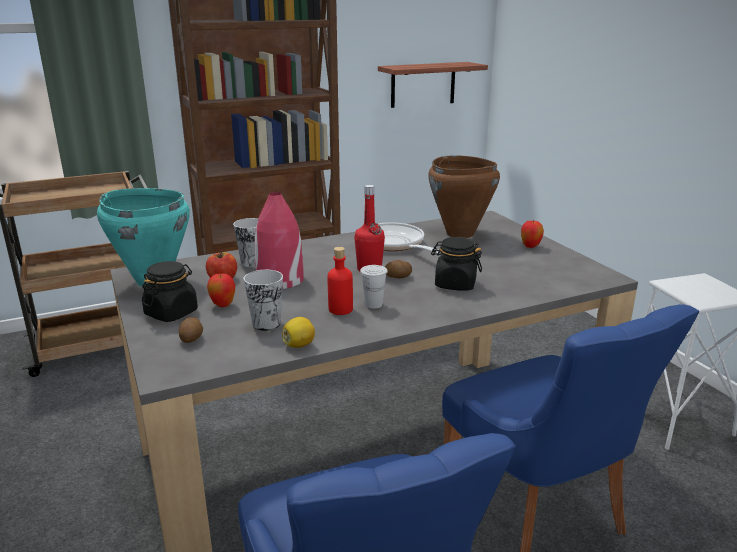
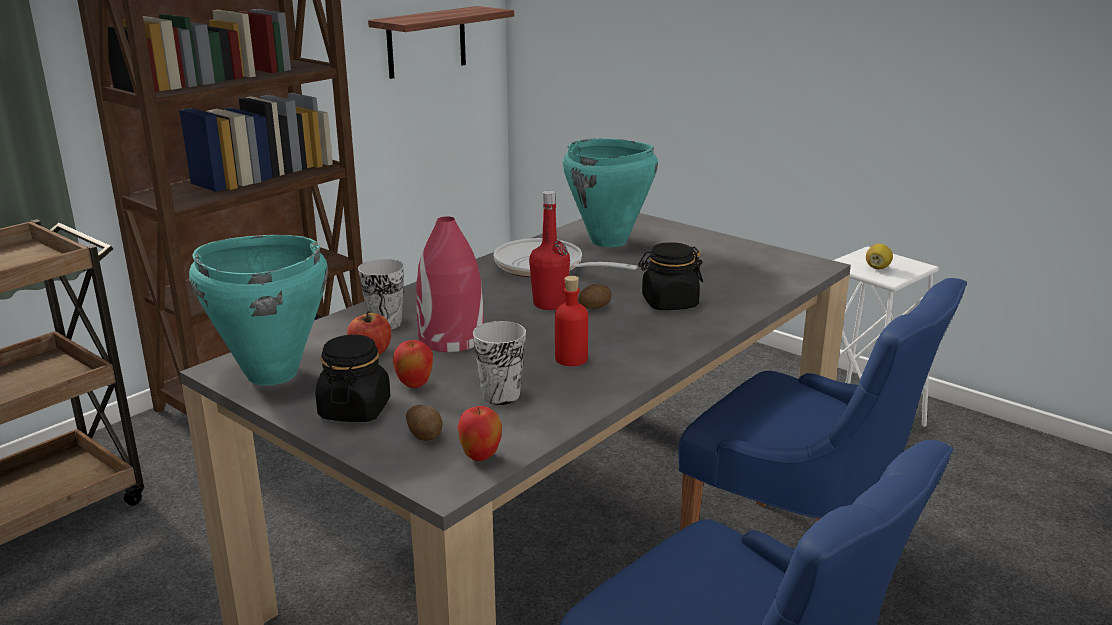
camera: 25 degrees left, 0 degrees up
(299, 345) = (571, 411): lemon -> lemon (877, 268)
(373, 304) = (603, 345): white cup -> none
(460, 234) = (608, 241): brown cooking pot -> turquoise cooking pot
(530, 246) = (704, 244): apple -> apple (480, 457)

